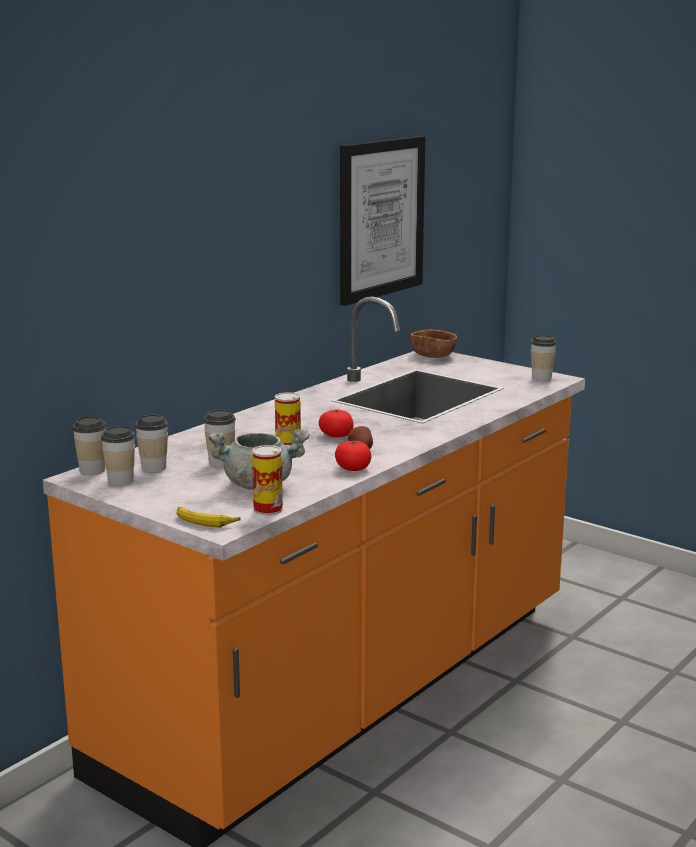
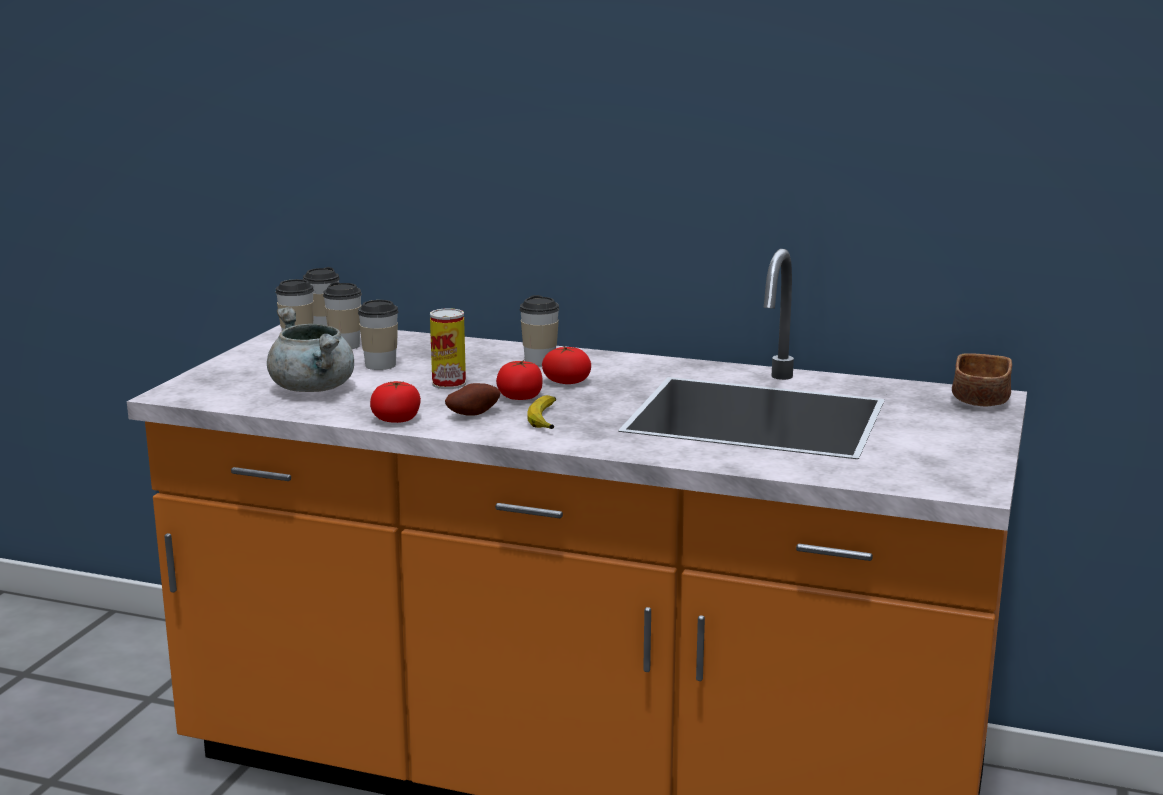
camera: 70 degrees right, 0 degrees up
(205, 521) = (190, 386): banana -> banana (545, 419)
(268, 509) = (235, 402): can -> none
(316, 422) = (566, 382): none -> tomato
(381, 218) = (931, 143): picture -> none
(541, 378) = (958, 477): cup -> cup (539, 362)

